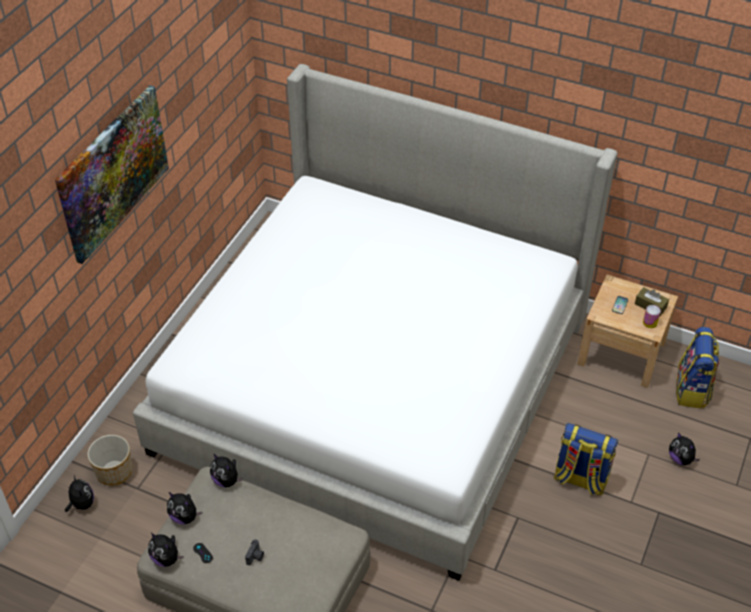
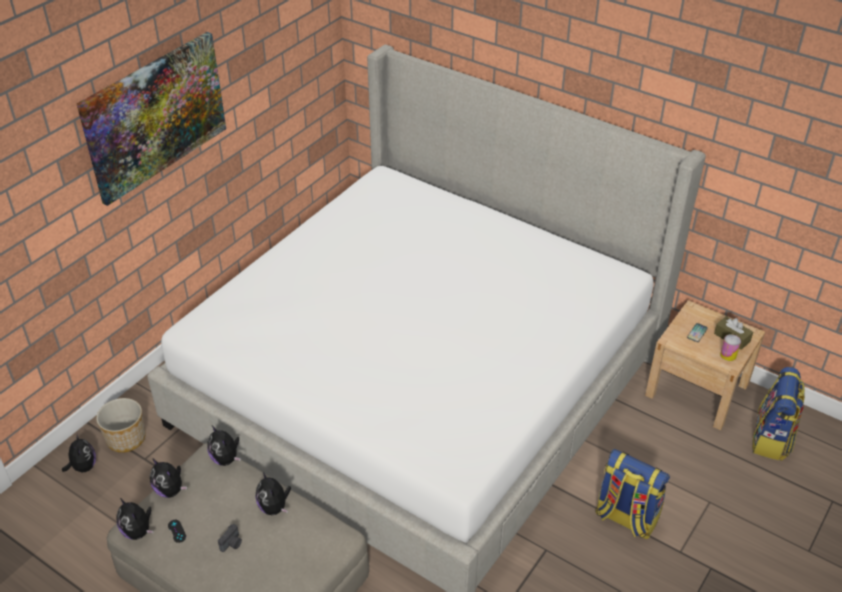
camera: 10 degrees right, 5 degrees down
(680, 459) = (746, 512): plush toy -> plush toy (274, 507)

